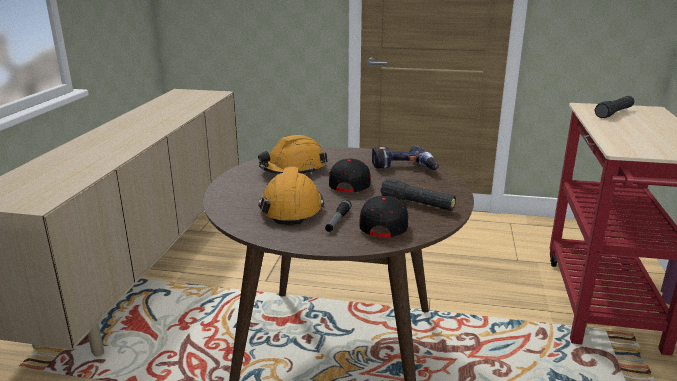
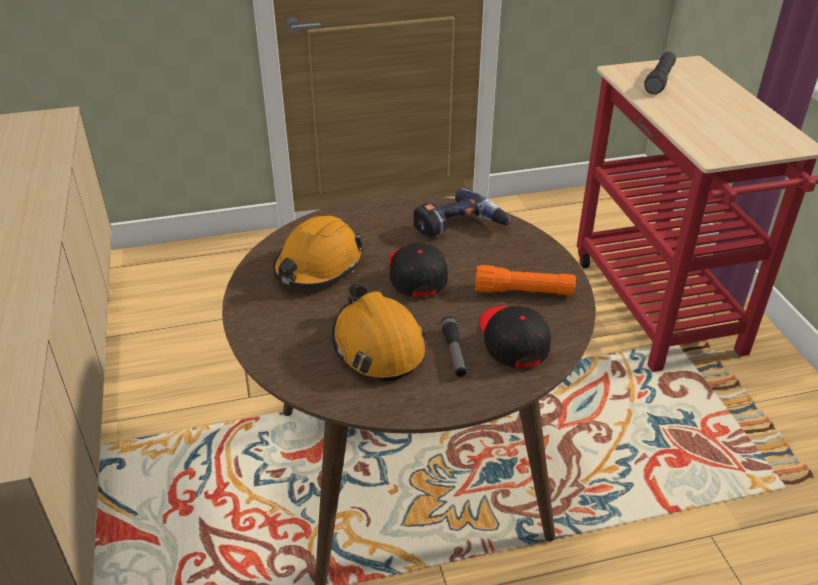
camera: 25 degrees left, 15 degrees up
(417, 204) = (523, 292): black flashlight -> orange flashlight

